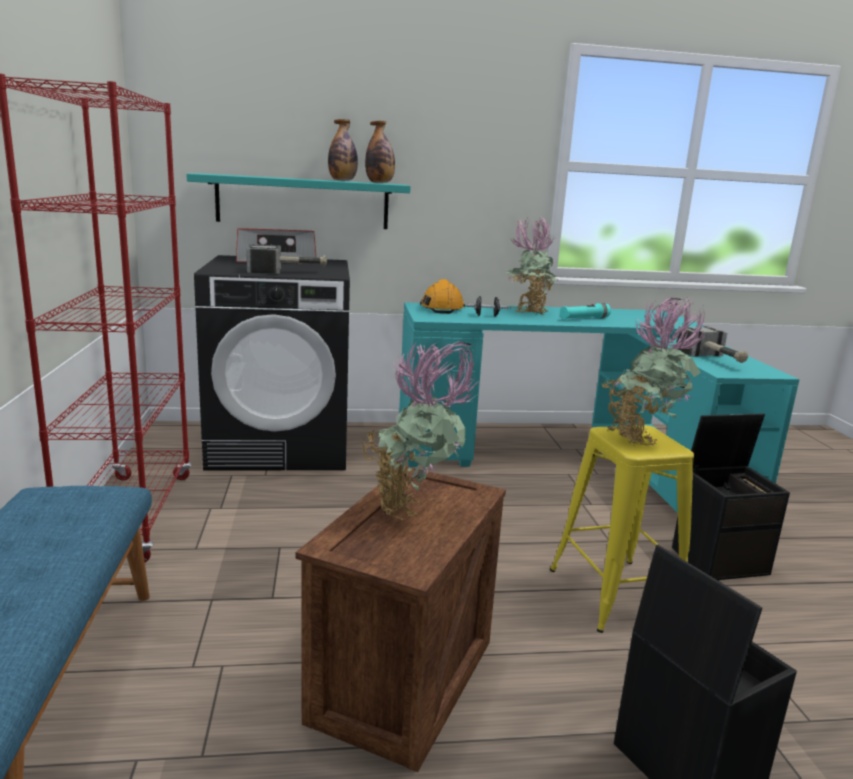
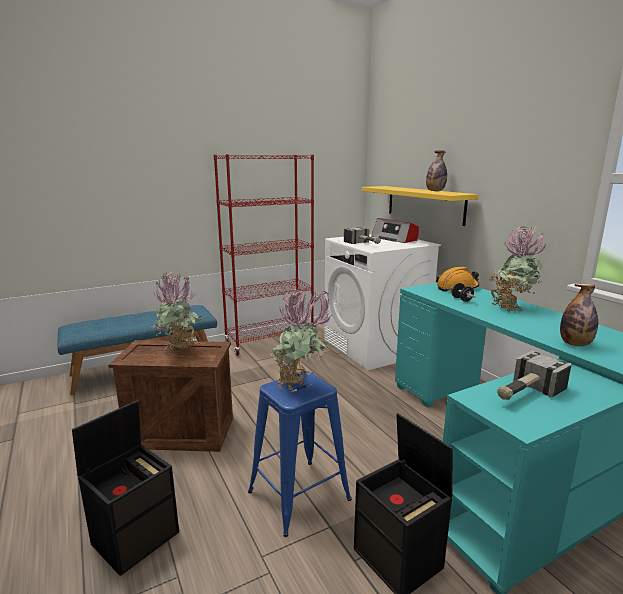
camera: 70 degrees right, 0 degrees up
(281, 445) = (375, 347): black washing machine -> white washing machine
(303, 202) = (424, 204): turquoise shelf -> yellow shelf
(379, 183) = (445, 193): bottle -> bottle (575, 344)
(584, 319) = (533, 325): turquoise flashlight -> none
(615, 594) = (299, 495): yellow stool -> blue stool

